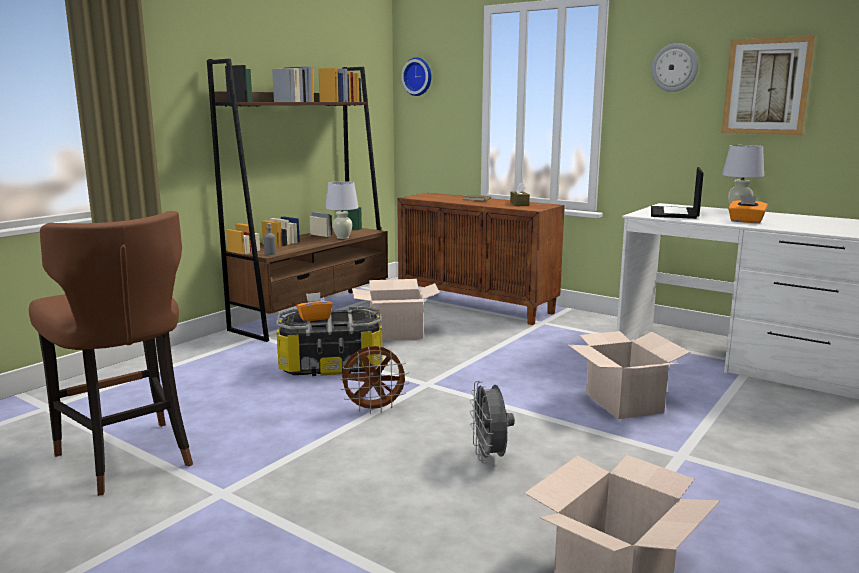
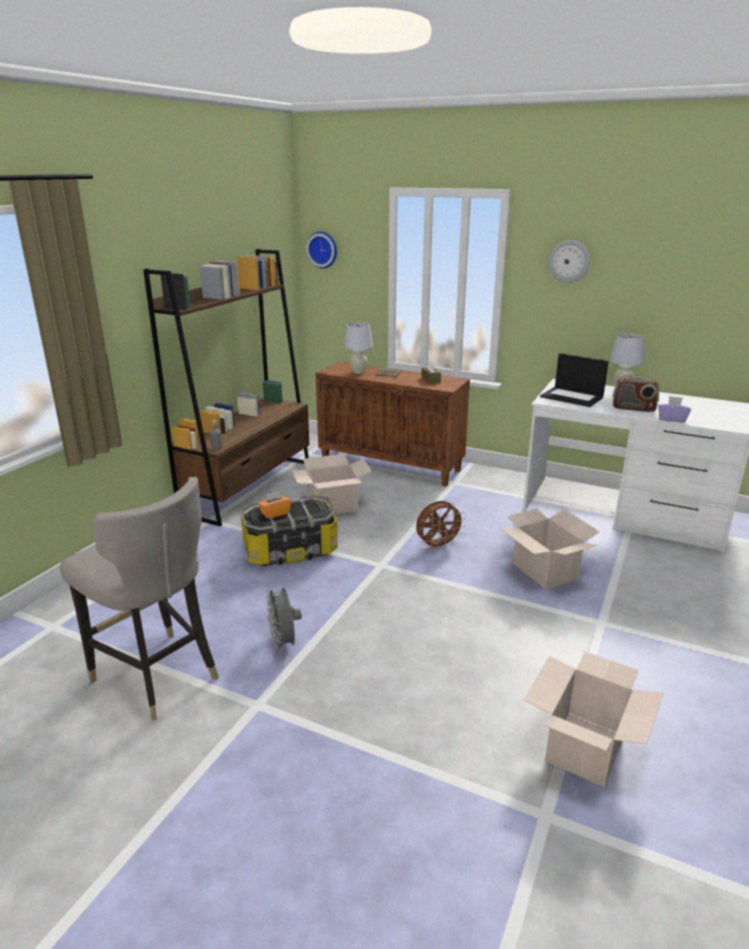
camera: 10 degrees left, 10 degrees up
(128, 458) = (158, 677): brown stool -> grey stool
(342, 237) = (271, 417): white table lamp -> white table lamp (358, 372)
(374, 409) = (347, 598): brown fan -> brown fan (438, 546)
(490, 457) = (459, 641): grey fan -> grey fan (284, 644)
(674, 213) = (572, 397): laptop -> laptop turned 60 degrees counterclockwise
(746, 221) = (633, 408): orange tissue box -> radio
(766, 86) = (648, 284): picture -> none
(790, 229) = (671, 419): none -> purple tissue box

